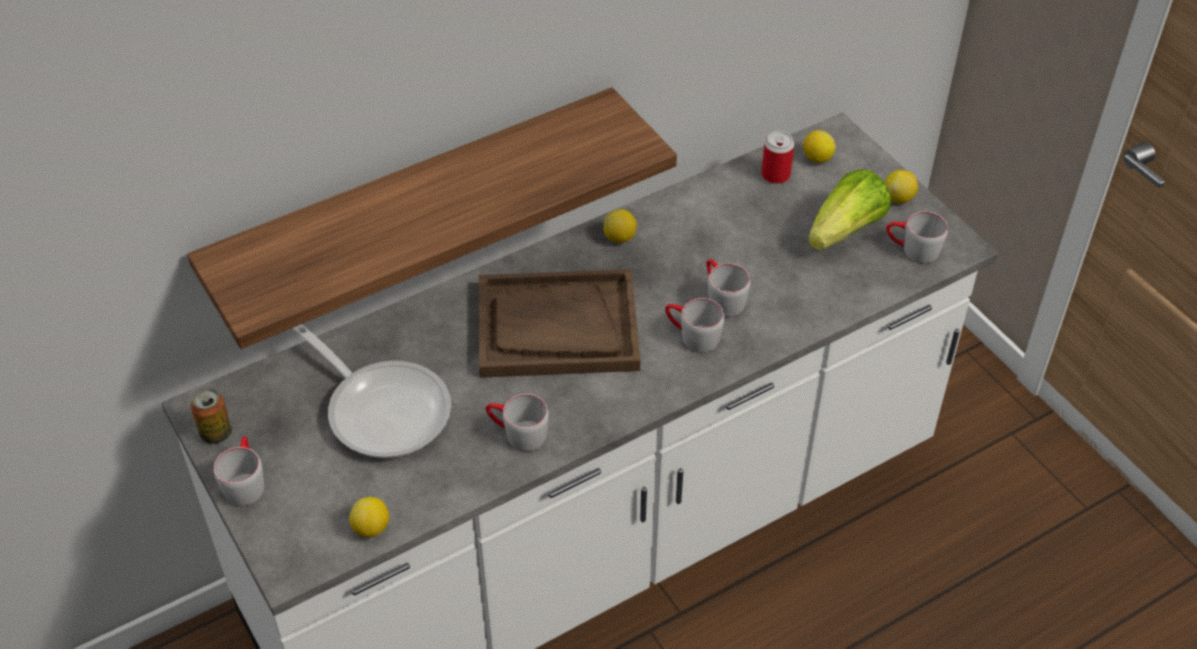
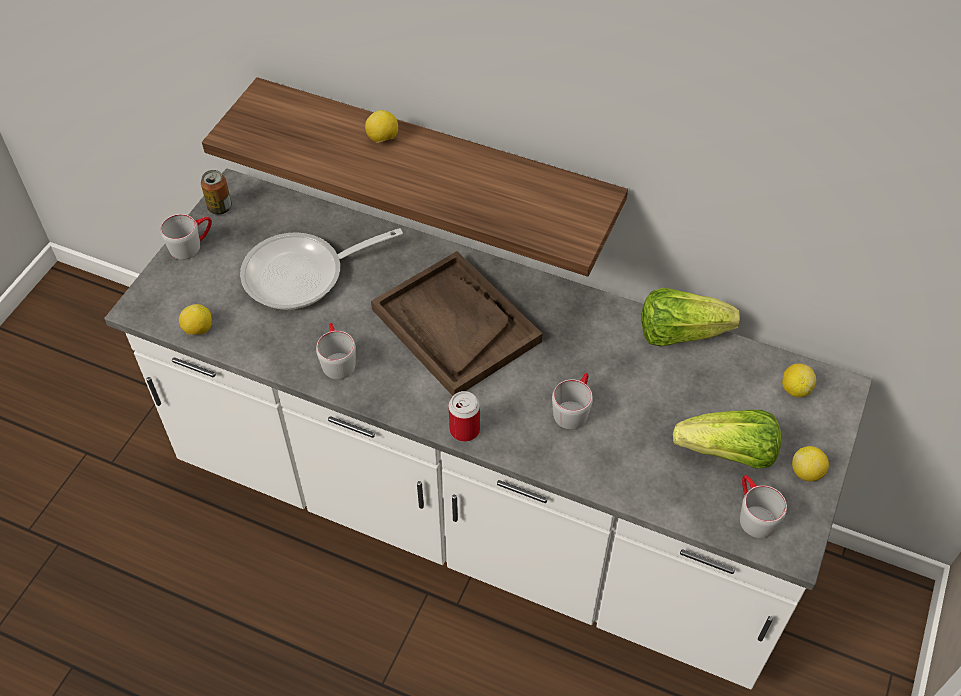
camera: 55 degrees right, 5 degrees up
(383, 409) = (303, 275): frying pan -> frying pan turned 60 degrees clockwise
(620, 238) = (578, 311): lemon -> lemon (383, 139)
(691, 336) = (516, 411): grey mug -> none
(702, 190) = (680, 333): none -> lettuce
(775, 175) = (745, 371): can -> can (464, 430)

